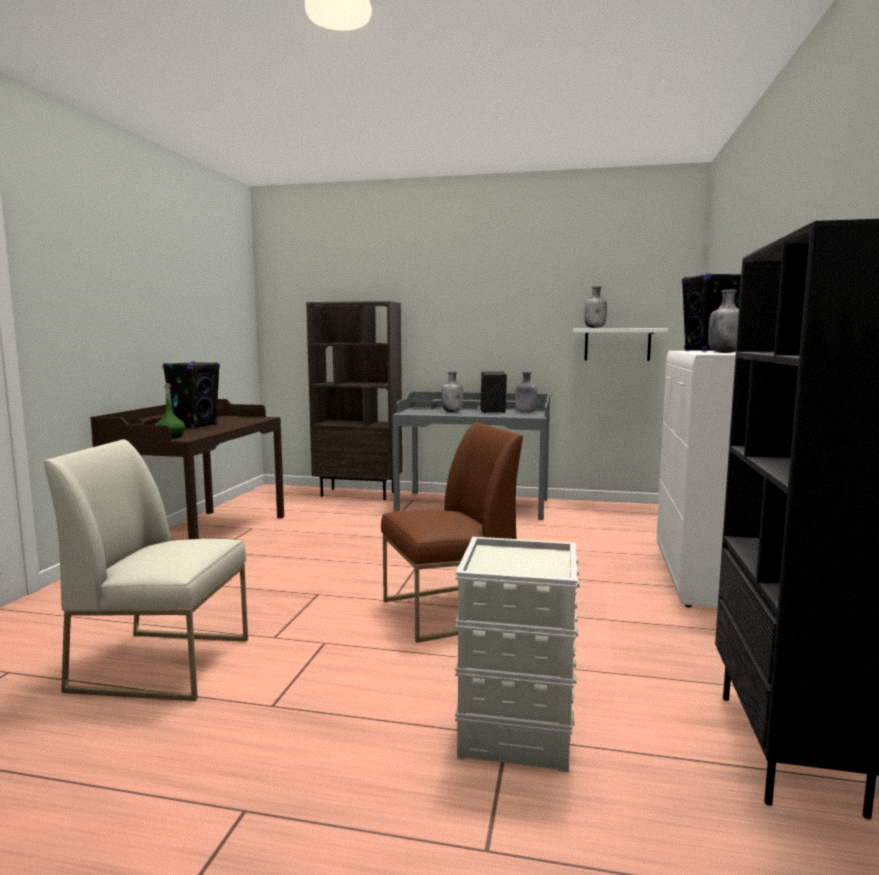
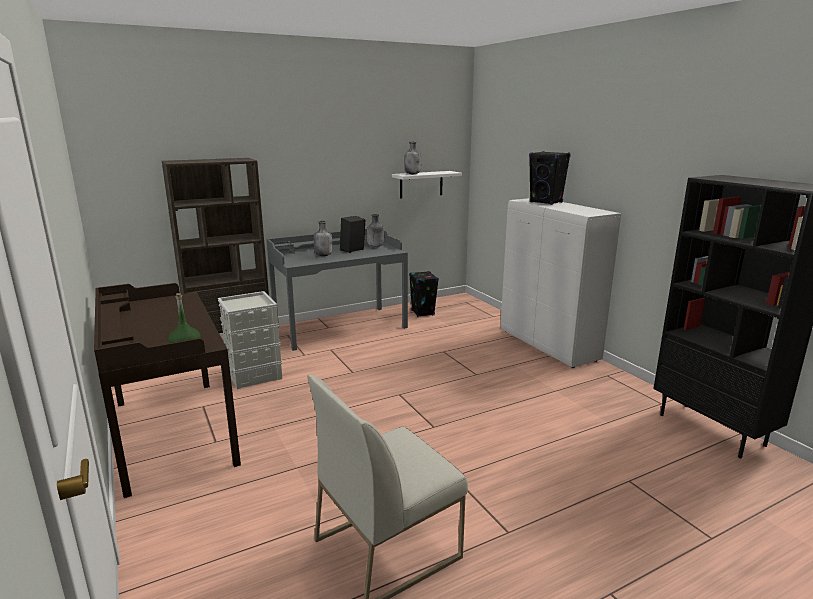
camera: 40 degrees left, 10 degrees up
(195, 426) = (156, 325): black speaker -> black speaker (422, 313)
(449, 612) = (479, 420): brown chair -> none
(517, 731) = (628, 475): grey storage box -> grey storage box (254, 374)
(725, 352) = (576, 208): grey bottle -> none

